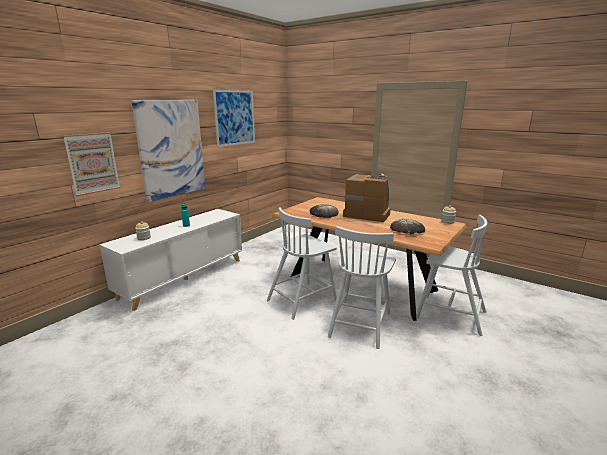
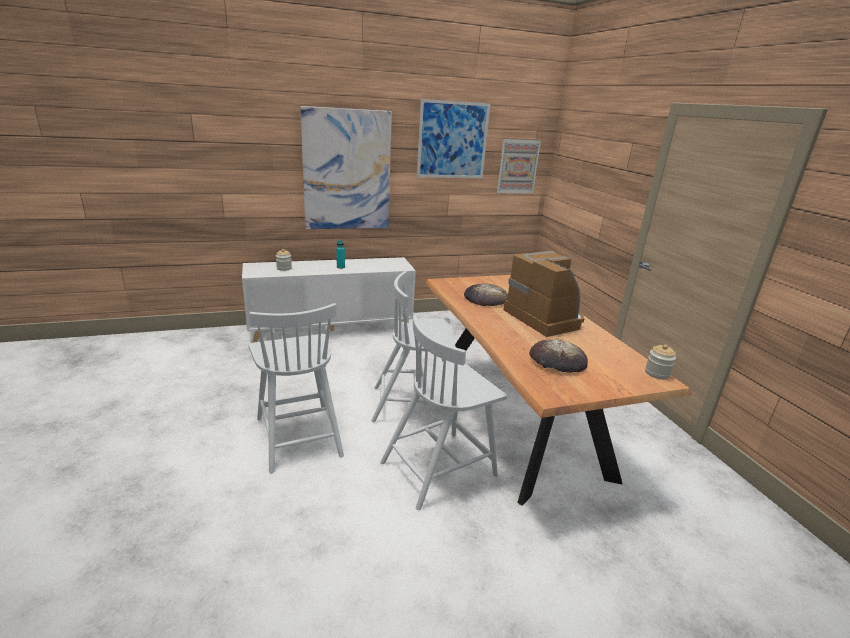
camera: 35 degrees right, 5 degrees up
(92, 163) = (246, 174): picture -> picture (518, 166)
(449, 314) = (588, 526): white chair -> white chair (298, 435)

